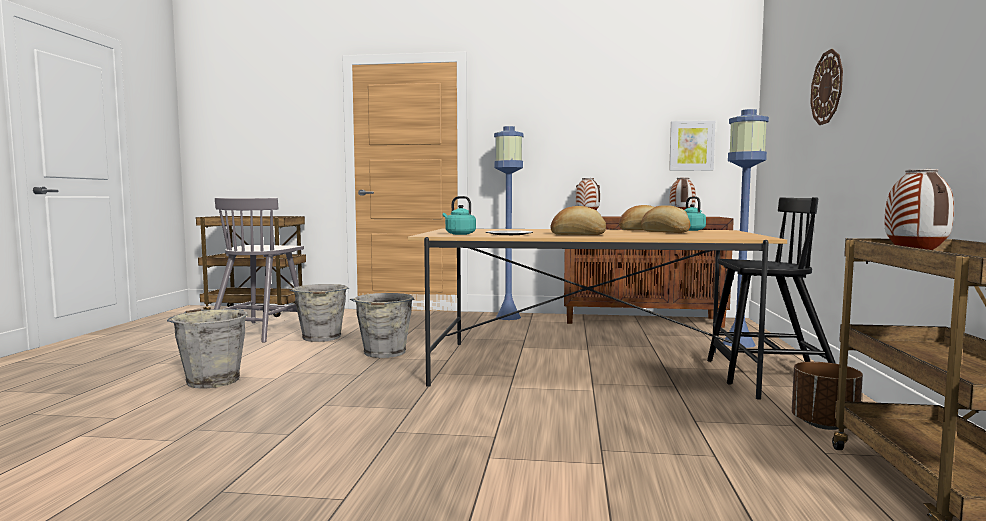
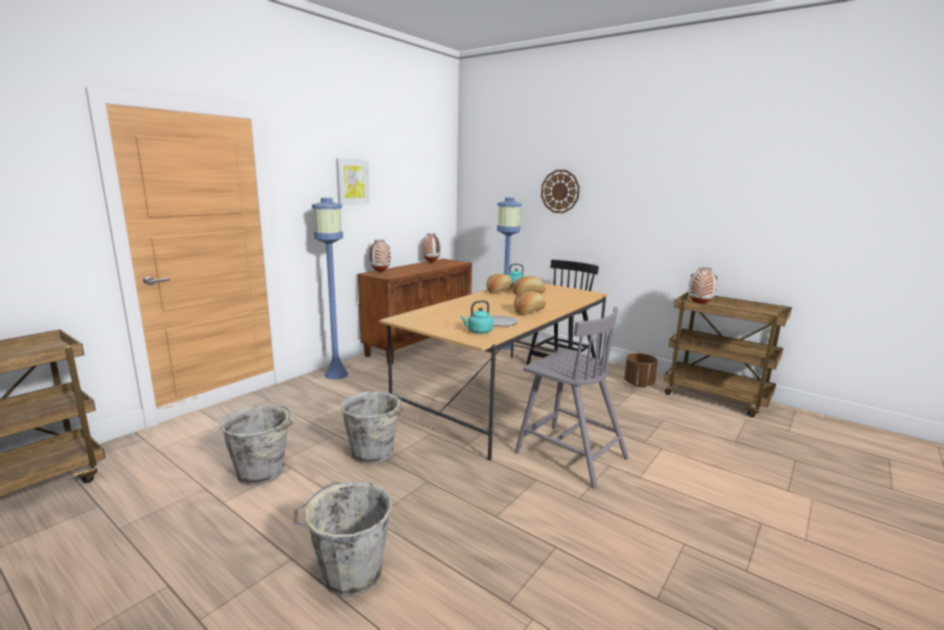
camera: 60 degrees left, 10 degrees up
(260, 331) = (155, 508): grey chair -> grey chair (569, 454)
(691, 146) = (427, 208): picture -> picture (352, 182)

